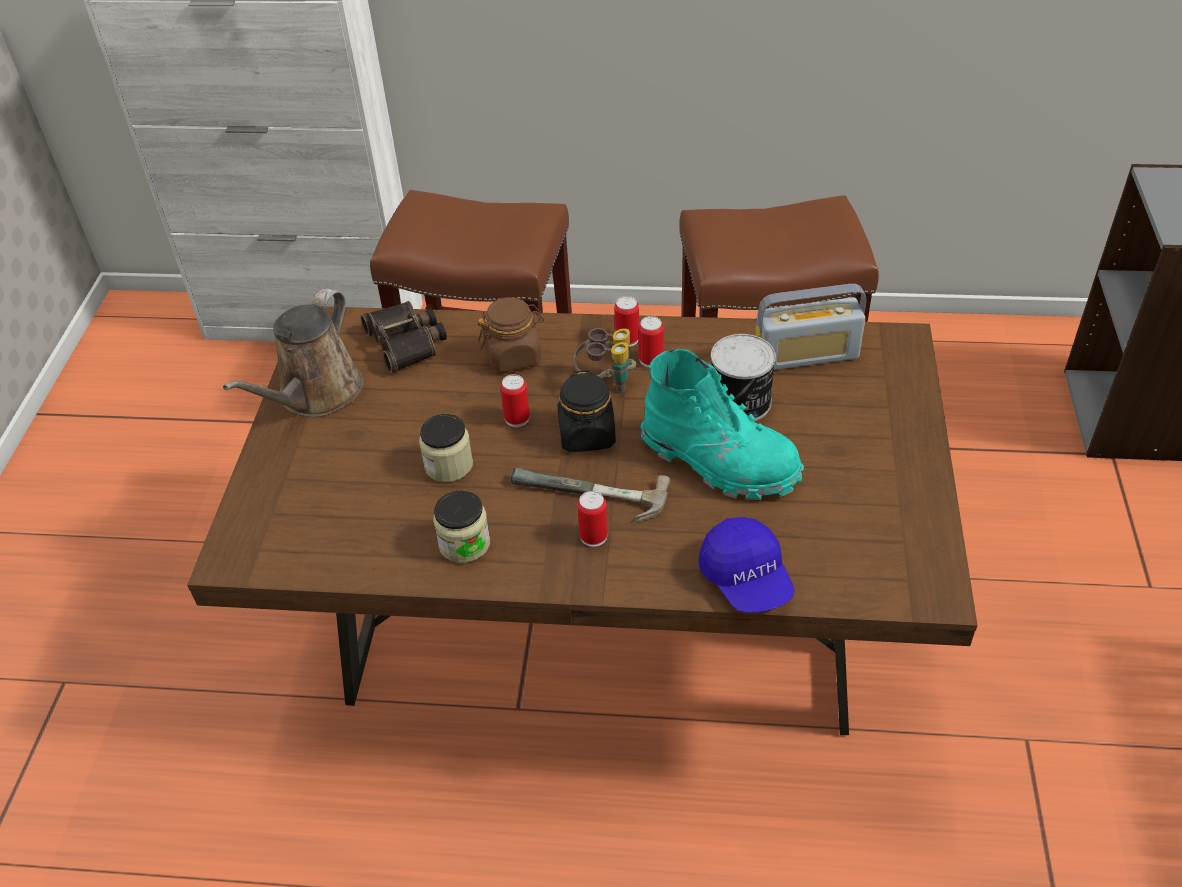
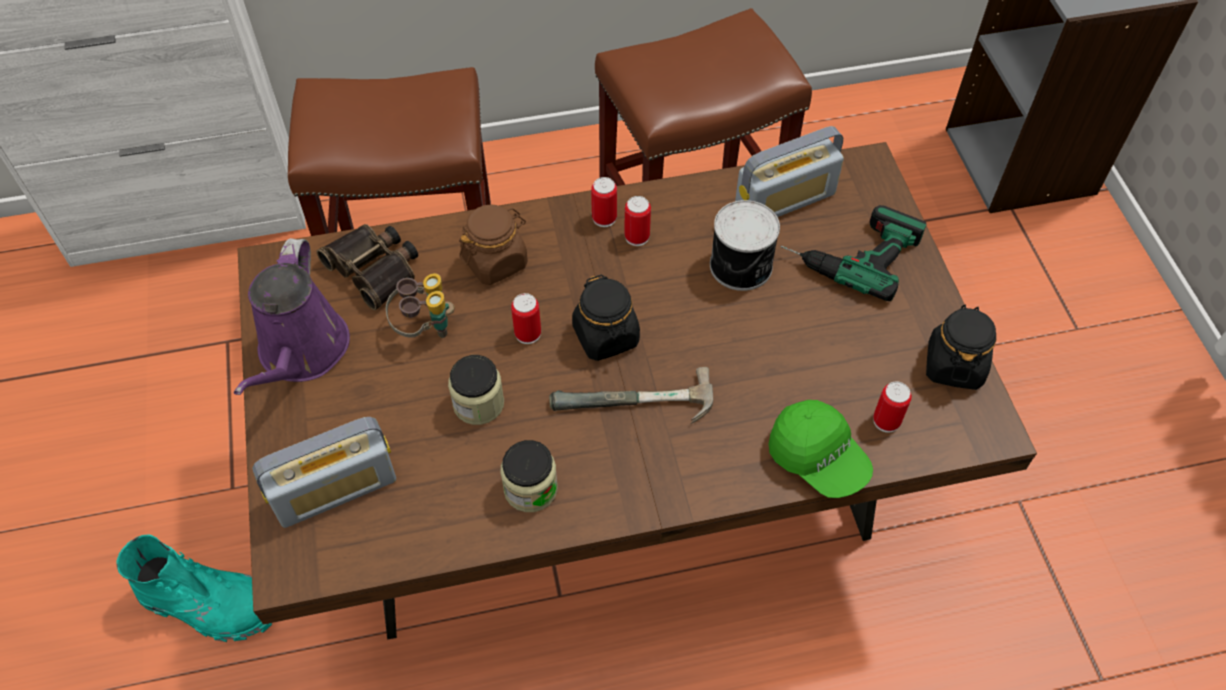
camera: 20 degrees left, 10 degrees up
(296, 506) = (335, 490): none -> radio
(316, 395) = (301, 353): brown watering can -> purple watering can
(593, 536) = (656, 448): can -> can (886, 421)
(606, 382) = (602, 272): binoculars -> binoculars (424, 328)
(719, 461) = (746, 336): turquoise boot -> turquoise boot (211, 604)
(746, 579) = (818, 458): blue cap -> green cap
(853, 408) = (849, 250): none -> power drill
(920, 528) = (954, 365): none -> black jar

